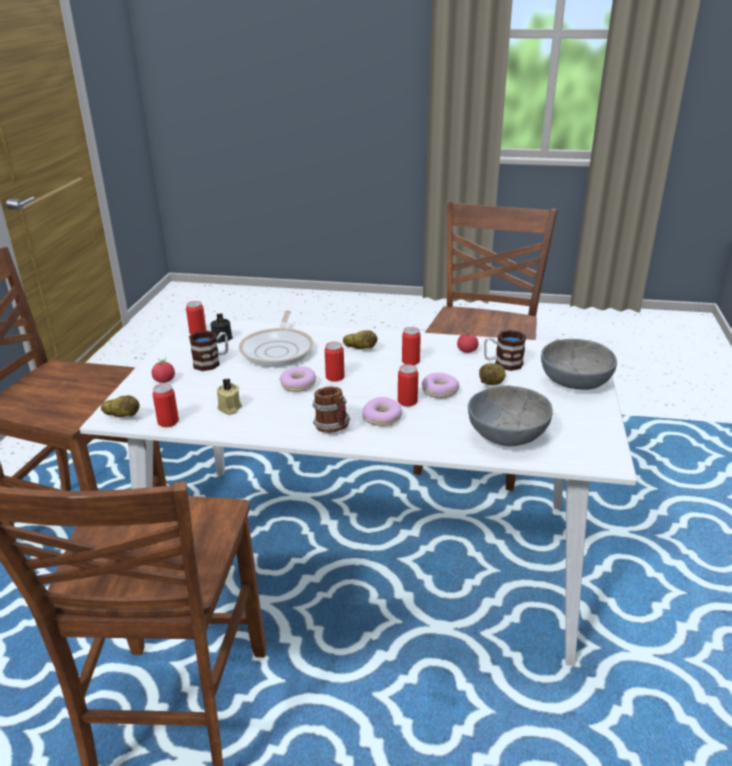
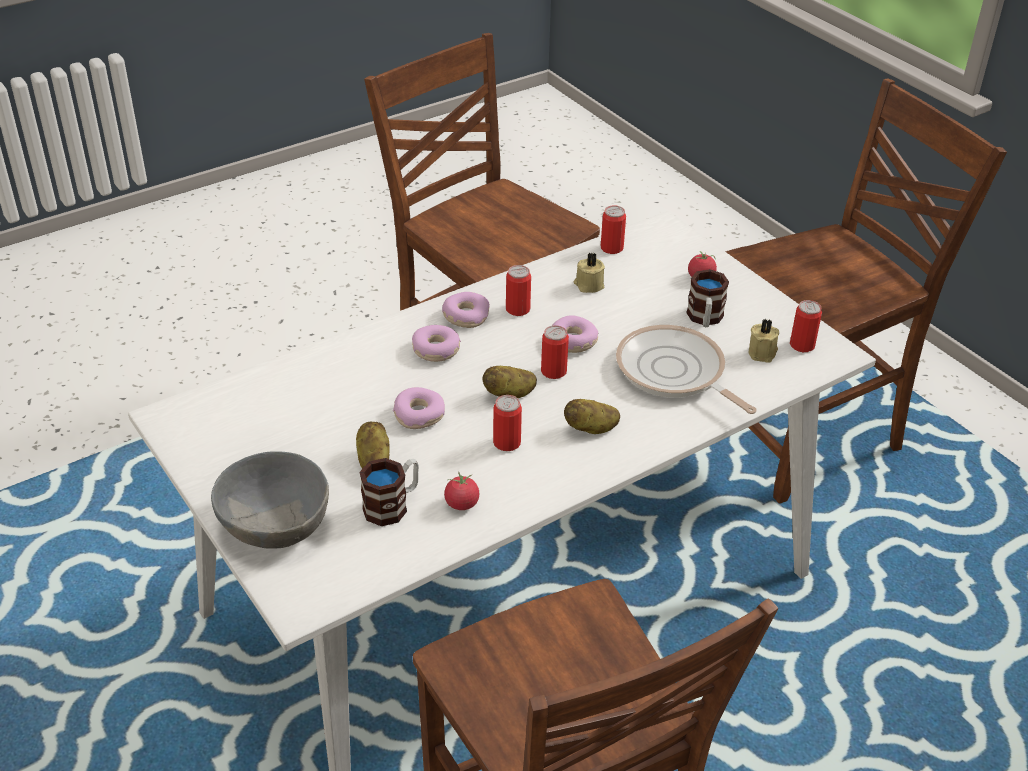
camera: 135 degrees right, 10 degrees up
(122, 416) = (656, 233): potato -> potato (509, 394)
(221, 338) = (763, 353): black candle -> beige candle
(333, 428) = (465, 316): mug -> donut
(407, 401) = (436, 382): can -> can (517, 309)
(506, 434) = (294, 396): grey bowl -> none

